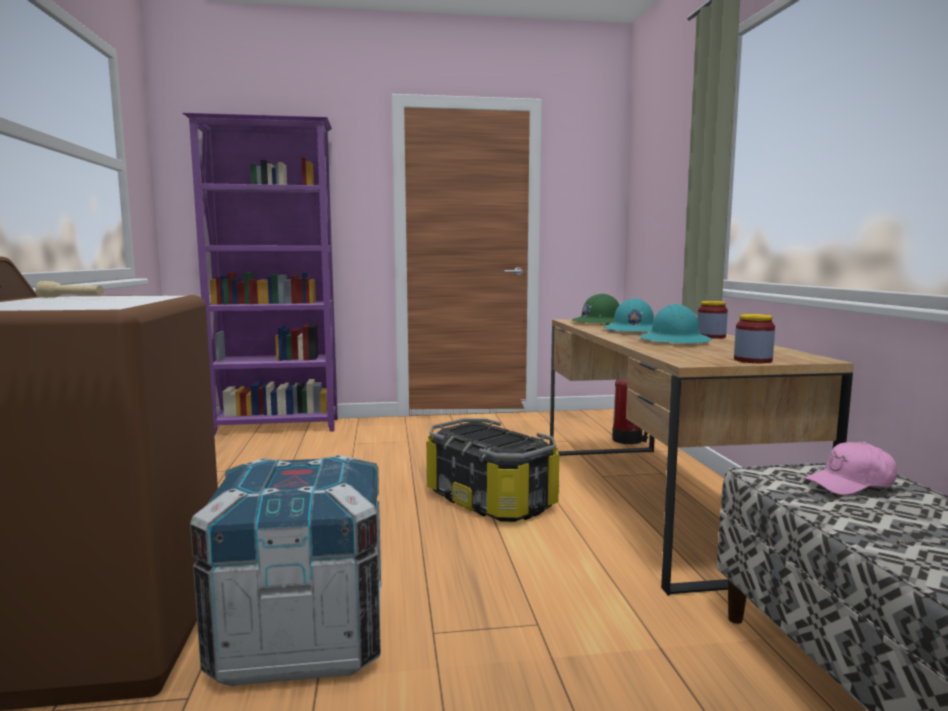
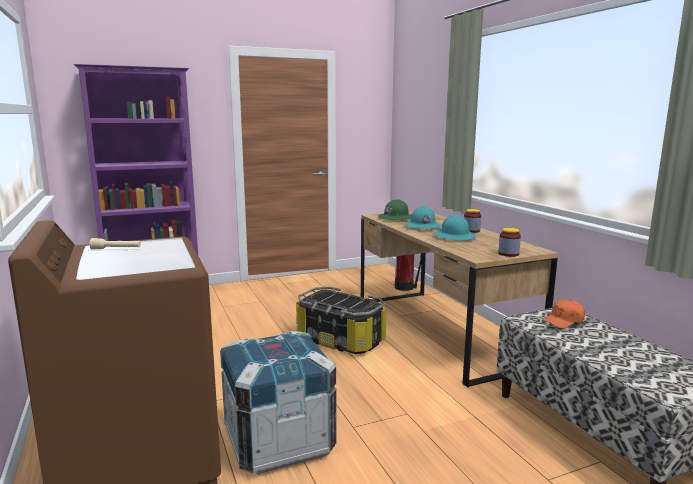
camera: 15 degrees left, 5 degrees up
(850, 484) = (564, 321): pink cap -> orange cap

